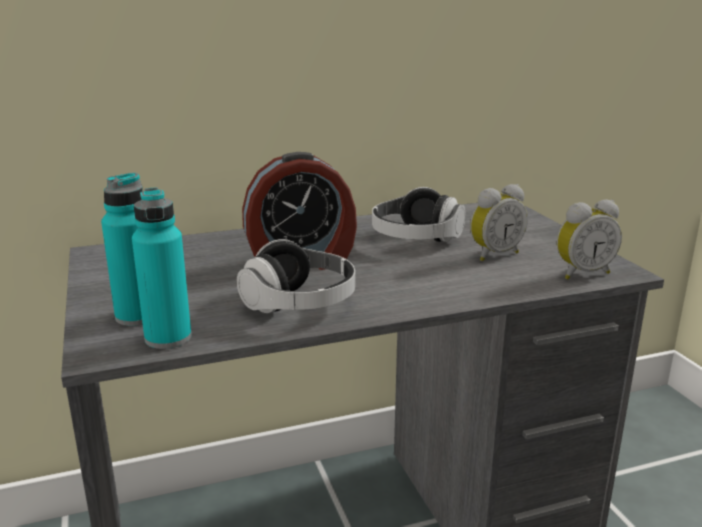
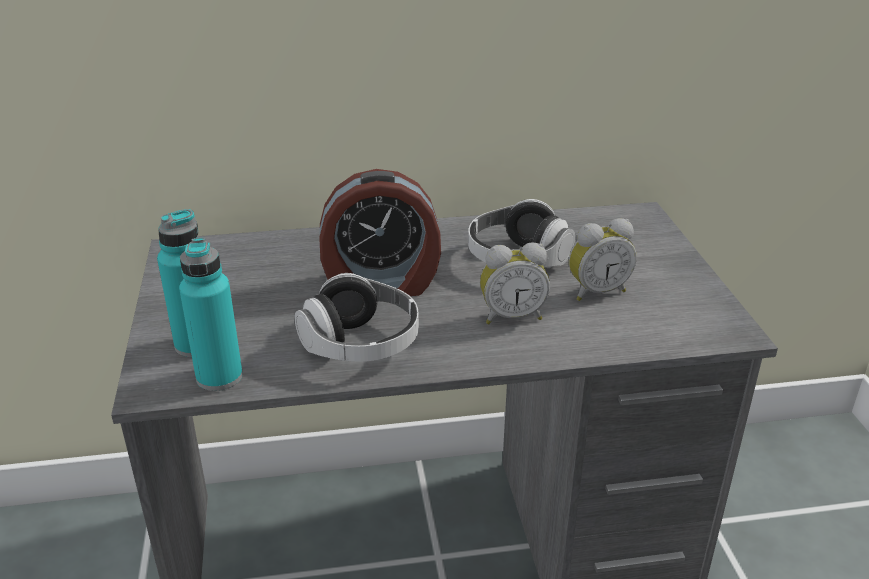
camera: 10 degrees right, 10 degrees up
(581, 273) = (685, 329): alarm clock -> alarm clock (511, 316)

